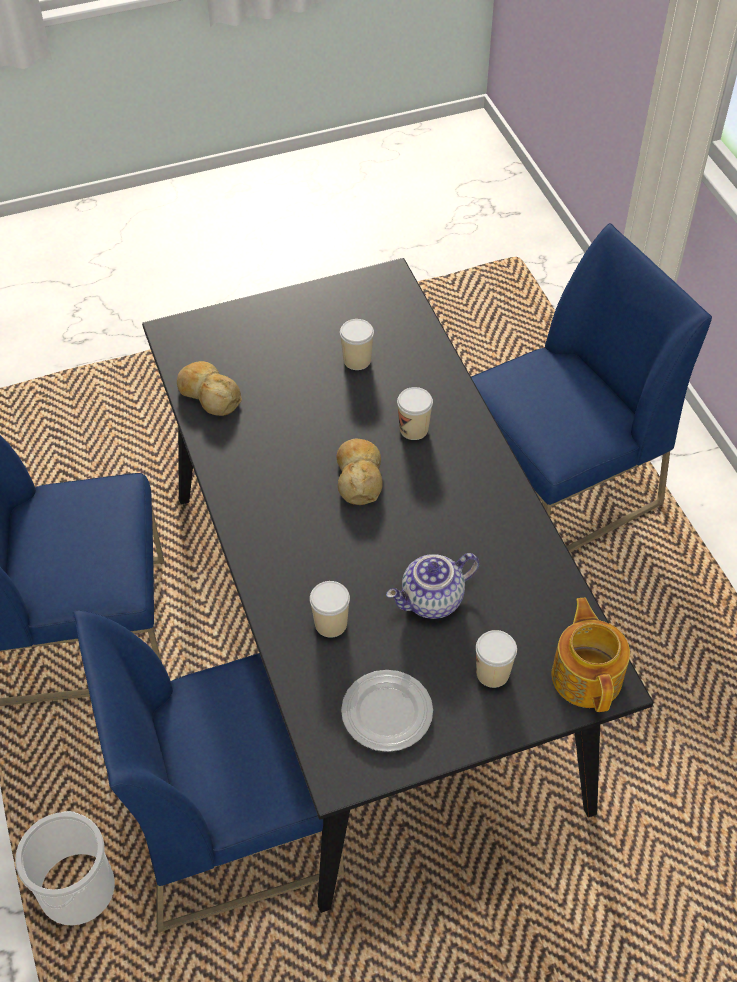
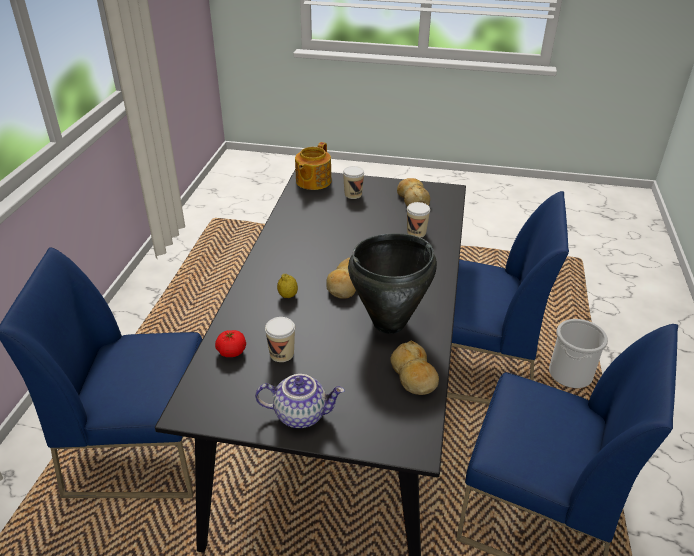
camera: 150 degrees left, 15 degrees down
(270, 445) = (390, 323): none -> black cooking pot
(387, 712) = (412, 199): plate -> bread
(407, 341) = (231, 351): none -> tomato
(414, 429) = (288, 296): cup -> lemon
(432, 601) = (357, 223): teapot -> teapot (301, 414)

